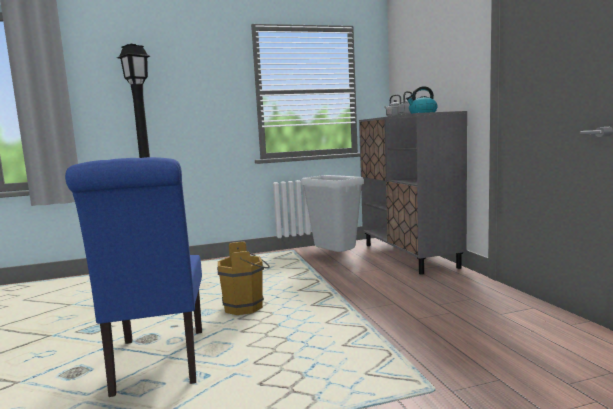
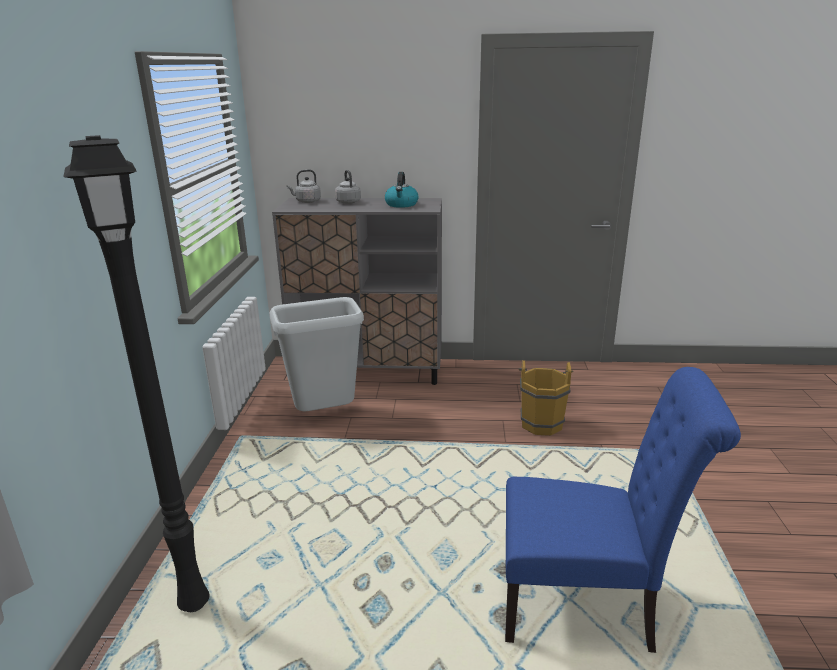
camera: 70 degrees left, 15 degrees up
(247, 308) = (449, 516): brown bucket -> brown bucket (541, 422)

